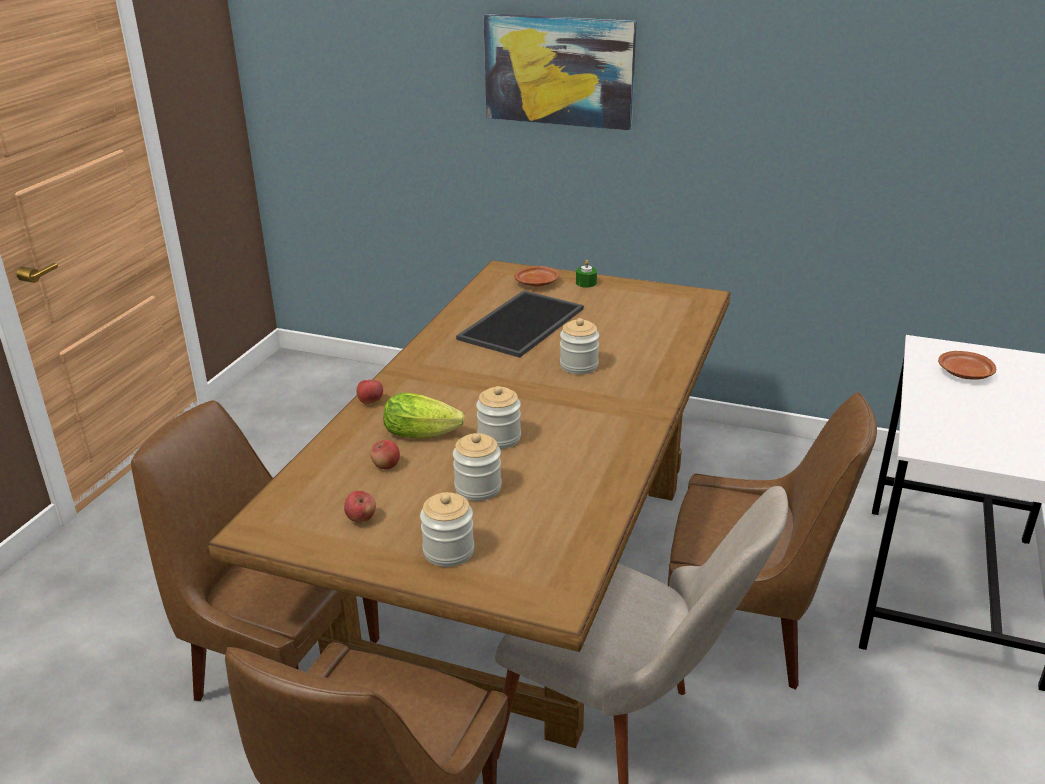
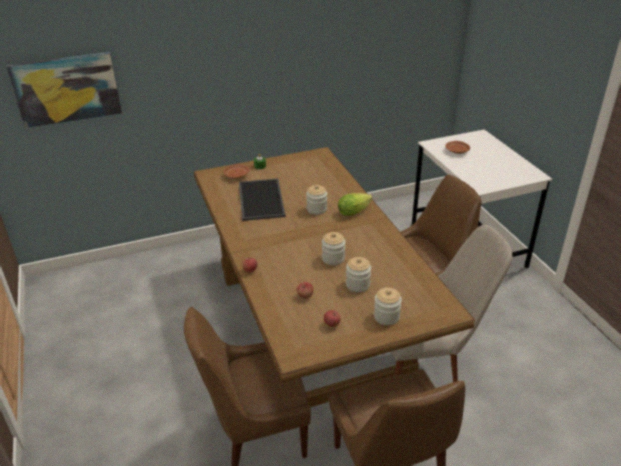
camera: 40 degrees left, 5 degrees up
(425, 433) = (299, 272): lettuce -> lettuce (355, 210)
(559, 71) = (203, 52): picture -> picture (66, 89)

